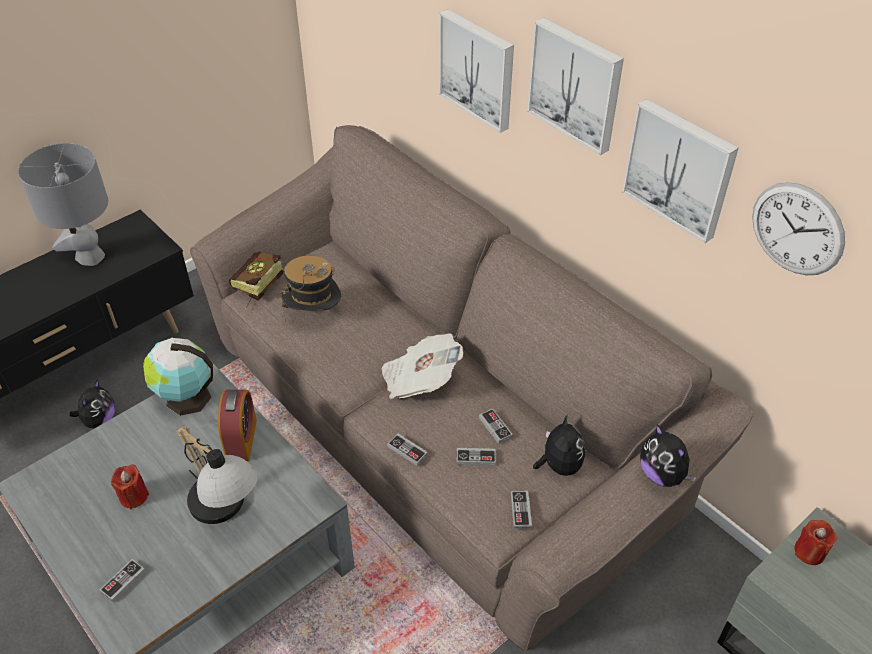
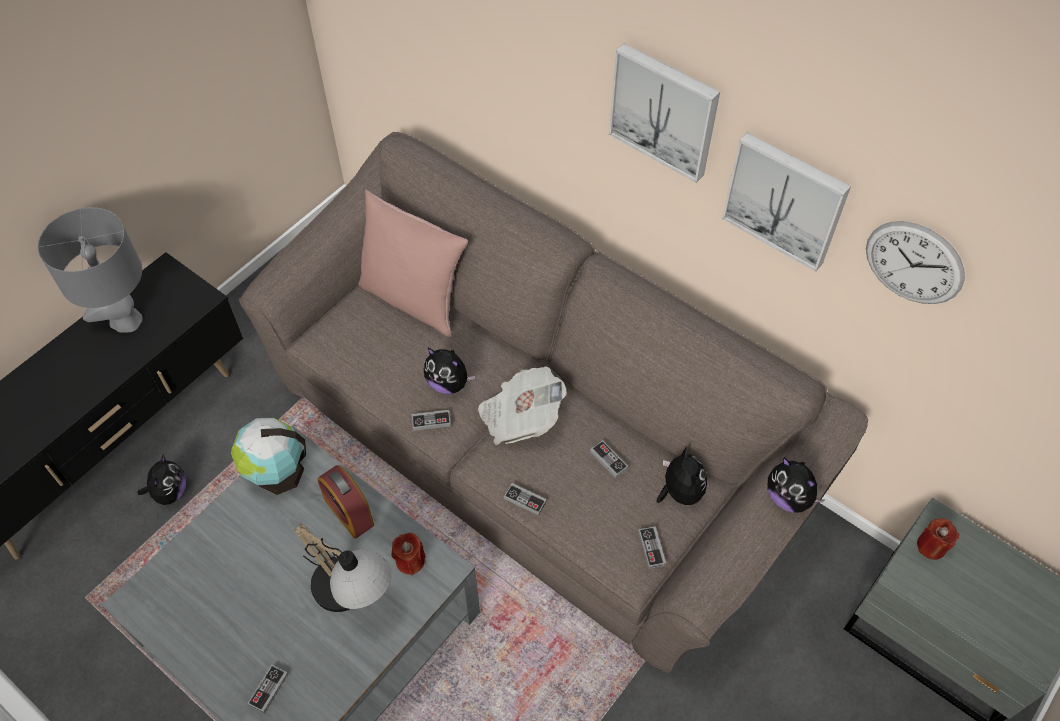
camera: 10 degrees left, 10 degrees up
(133, 496) = (253, 594): red candle -> red candle (410, 560)
(241, 439) = (349, 512): alarm clock -> alarm clock turned 150 degrees clockwise
(255, 288) = (320, 333): book -> none
(314, 316) = (392, 357): hat -> none
(346, 272) = (414, 299): none -> pink pillow
(360, 343) = (448, 383): none -> plush toy
(475, 458) = (596, 498): game controller -> game controller (431, 421)
(478, 69) = (545, 84): picture -> none

